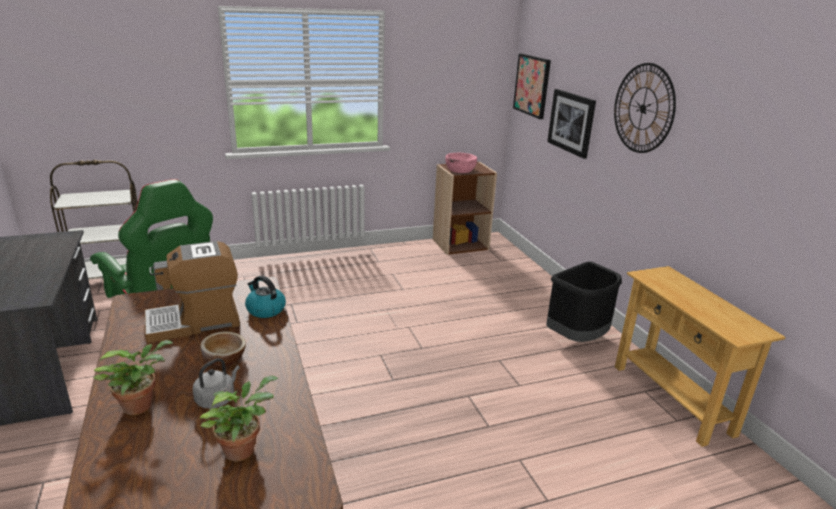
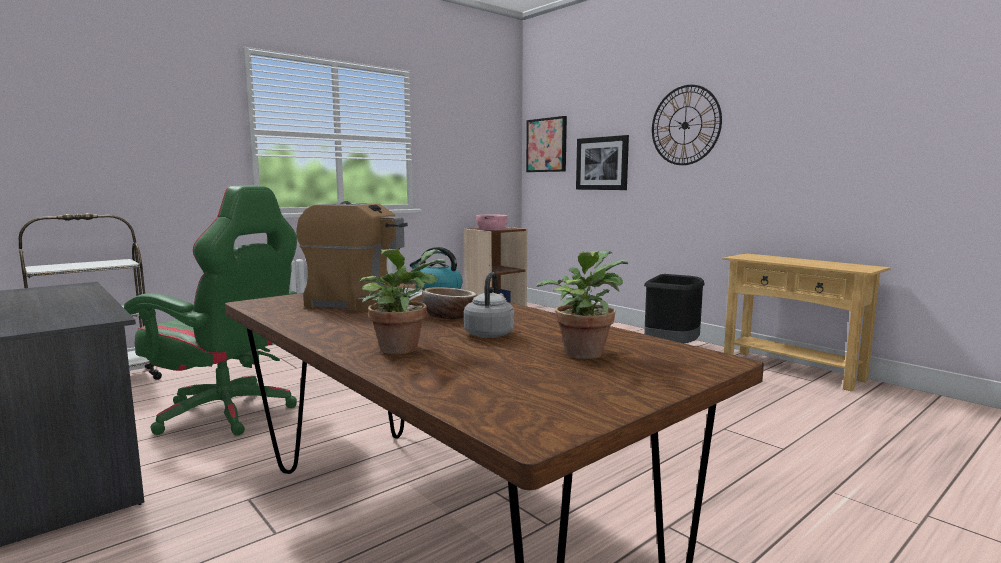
camera: 20 degrees left, 15 degrees down
(195, 321) = (367, 304): coffee machine -> coffee machine turned 120 degrees counterclockwise

